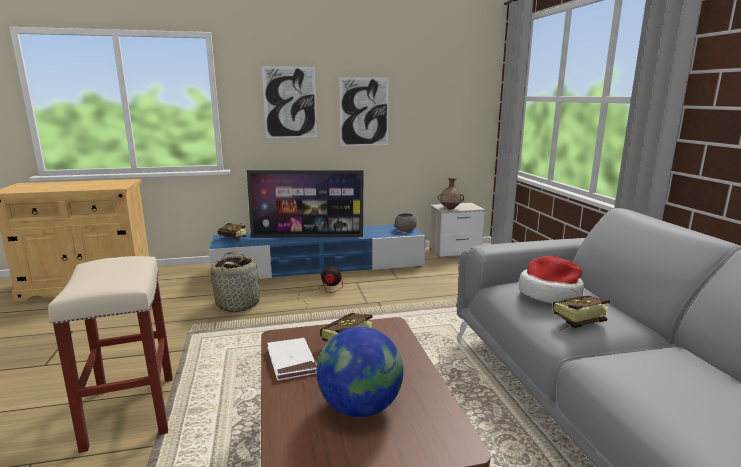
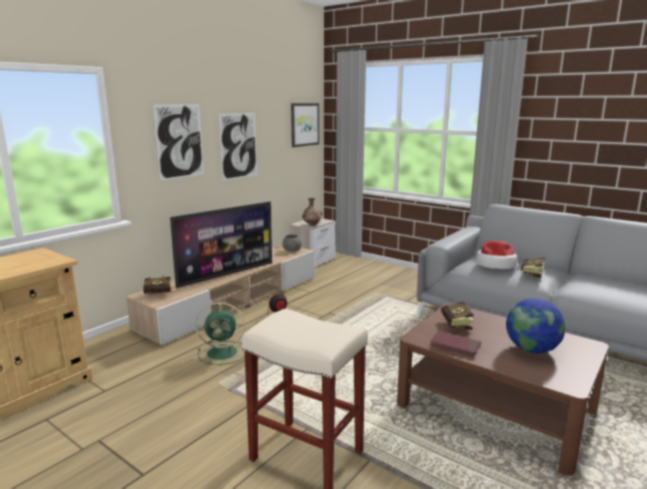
camera: 40 degrees left, 0 degrees up
(238, 304) = (223, 353): basket -> green fan
(292, 361) = (455, 346): white book -> red book
(321, 267) = (234, 302): blue tv stand -> beige tv stand
(465, 93) = (304, 124): none -> picture

